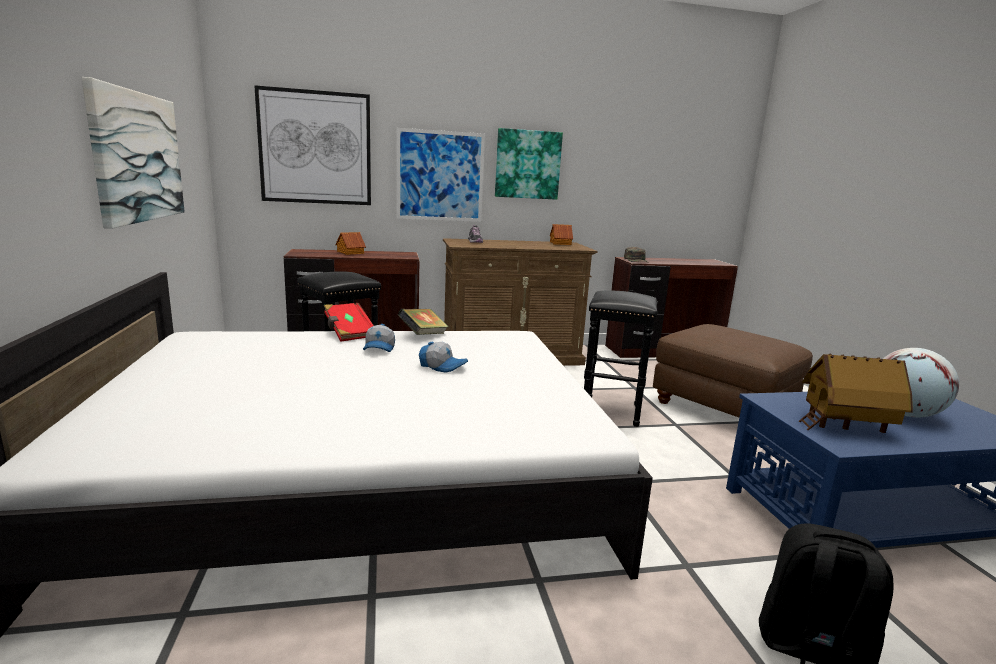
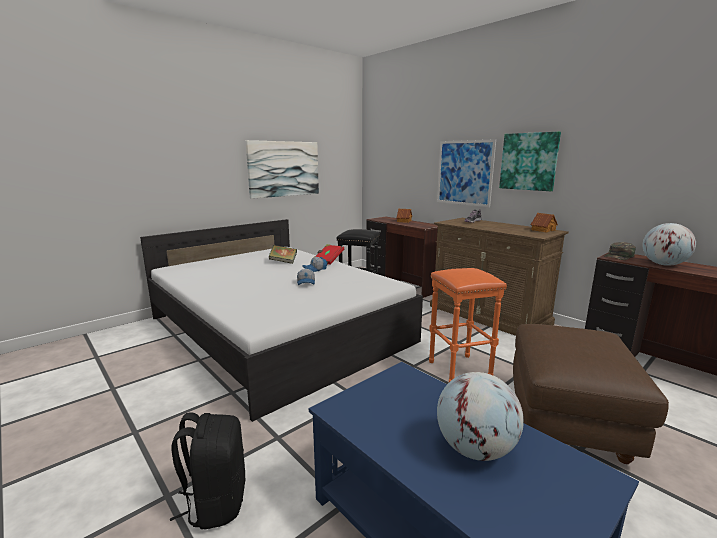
camera: 60 degrees right, 0 degrees up
(315, 148) = (401, 158): picture -> none
(423, 335) = (350, 270): book -> book (283, 262)
(612, 411) = (461, 369): black stool -> orange stool
(671, 262) = (663, 264): none -> globe
(846, 426) = (385, 411): toy house -> none

